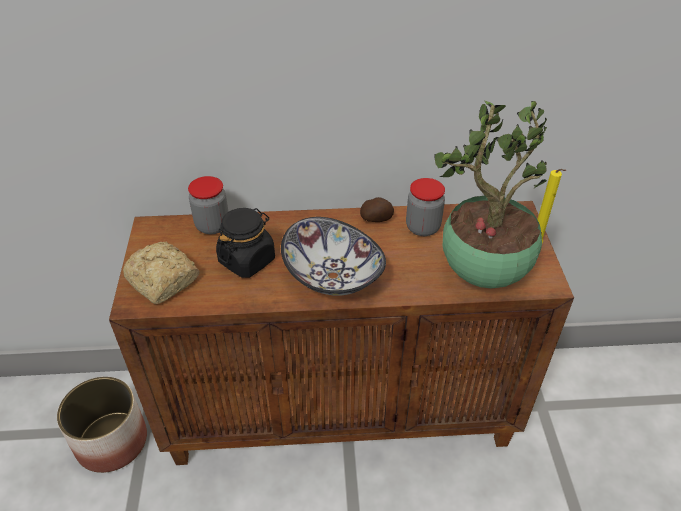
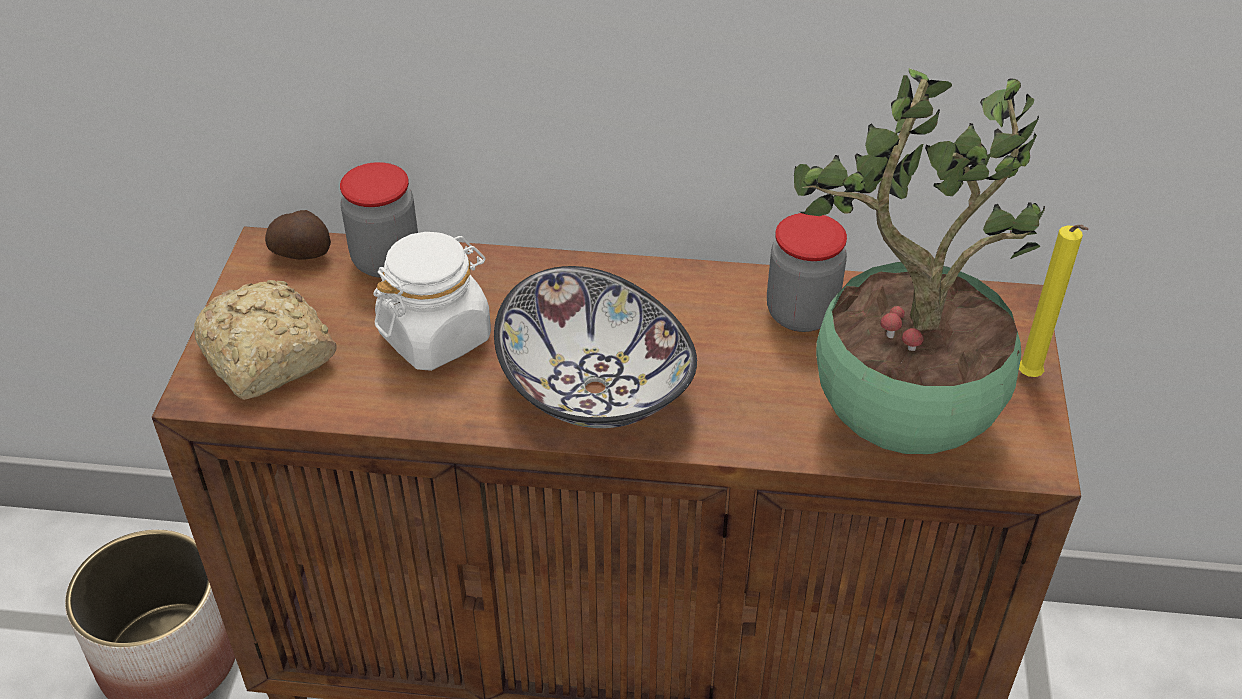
camera: 10 degrees right, 0 degrees up
(247, 260) = (436, 336): black jar -> white jar
(376, 219) = (711, 286): potato -> potato (302, 253)

